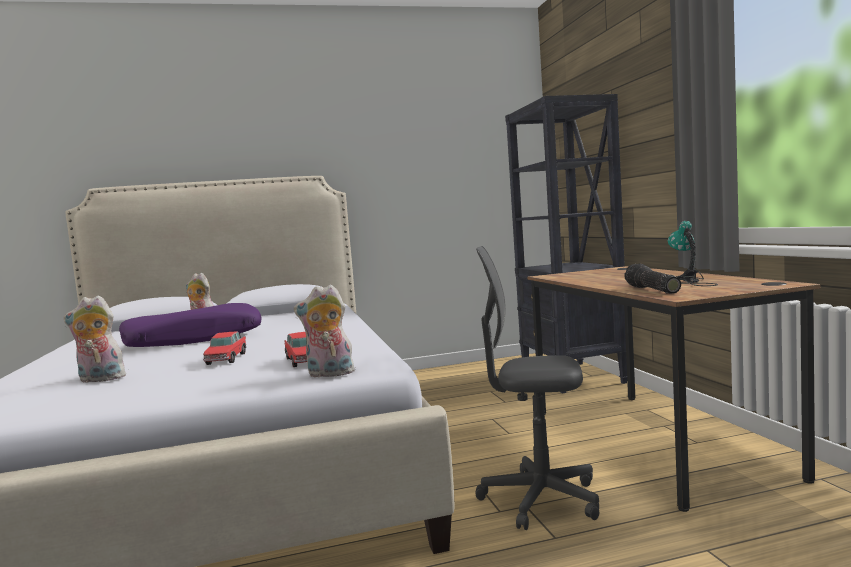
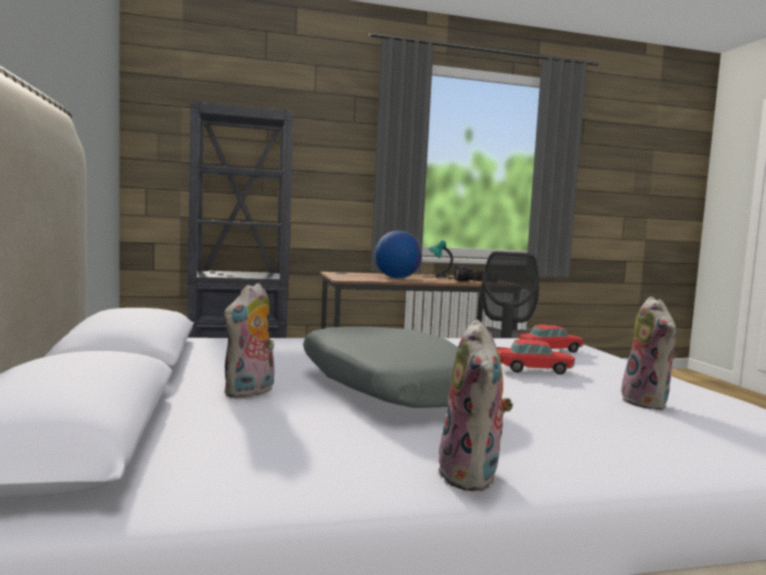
camera: 90 degrees left, 0 degrees up
(194, 339) = (386, 388): purple pillow -> grey pillow
(329, 374) = (590, 348): plush toy -> plush toy (473, 476)
(612, 278) = (396, 278): none -> globe

